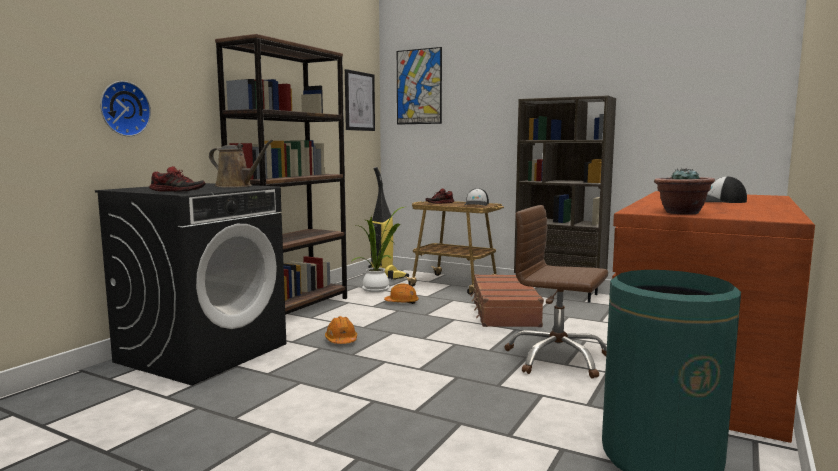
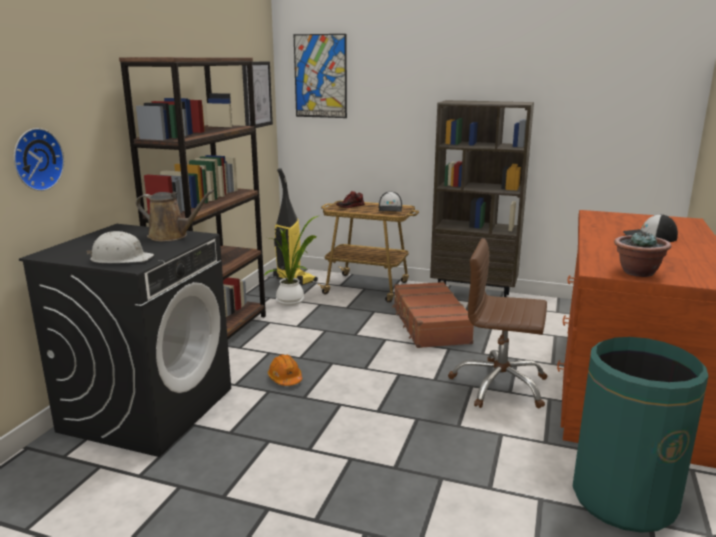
camera: 10 degrees left, 10 degrees up
(177, 191) = (121, 258): shoe -> white hard hat
(402, 302) = (324, 318): orange hard hat -> none

